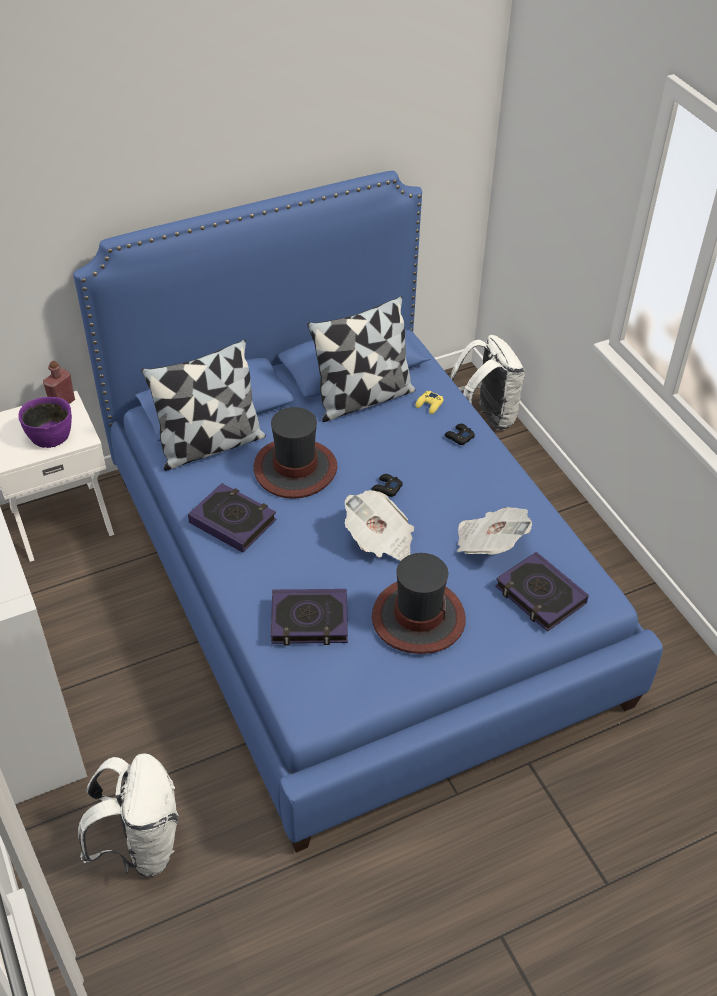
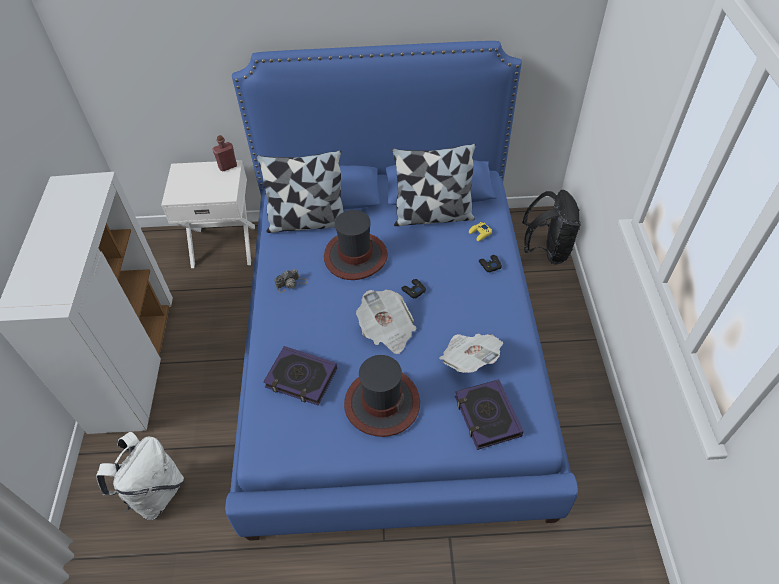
camera: 25 degrees right, 5 degrees up
(49, 435) = (207, 186): purple bowl -> none
(233, 521) = (291, 283): book -> camera
(485, 417) = (547, 250): white backpack -> black backpack

